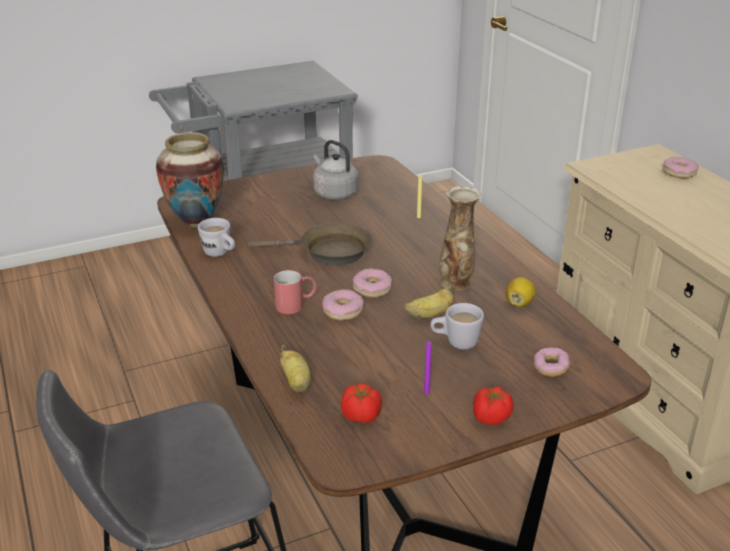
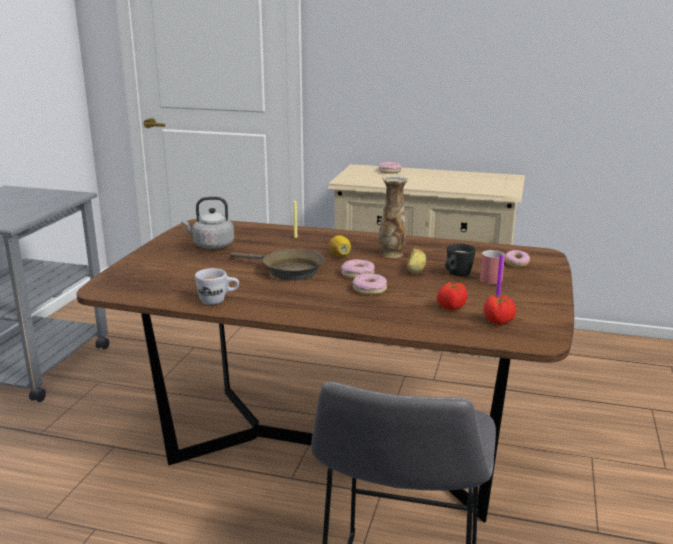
camera: 50 degrees left, 10 degrees down
(196, 224) = (152, 295): vase -> none
(296, 305) = (337, 300): red mug -> red mug (492, 278)
(296, 383) = (433, 327): banana -> none
(329, 252) = (288, 271): brown frying pan -> brown frying pan turned 75 degrees clockwise
(455, 342) = (456, 275): white mug -> black mug
(491, 418) = (544, 292): tomato -> tomato (451, 307)
(519, 303) = (441, 248): lemon -> lemon (340, 256)

